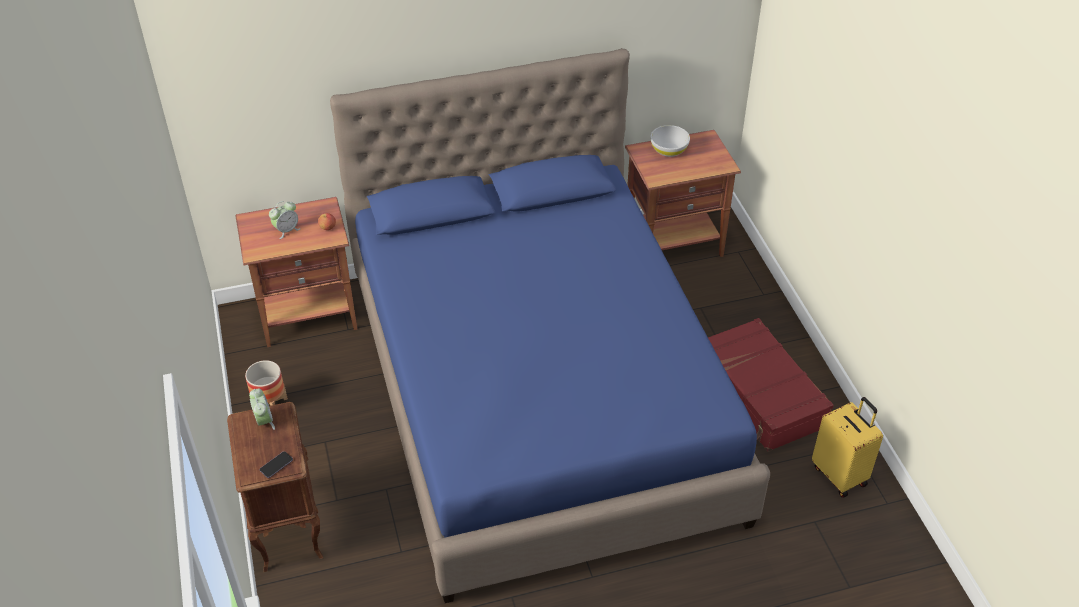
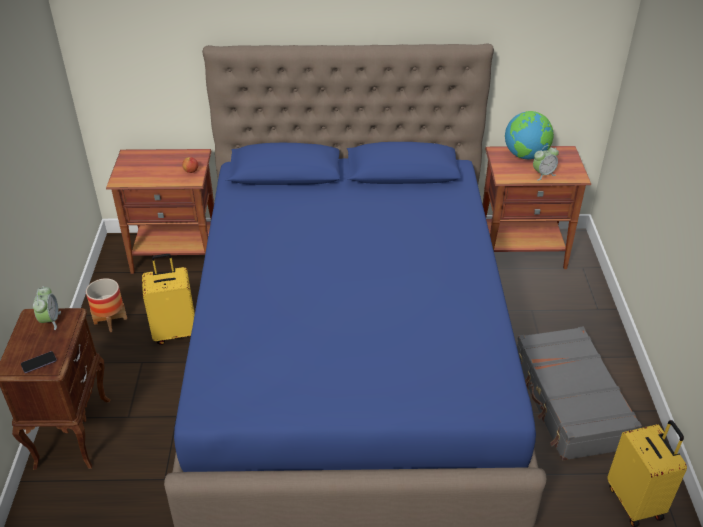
camera: 15 degrees right, 5 degrees down
(286, 230) = (155, 168): alarm clock -> alarm clock (543, 174)
(346, 402) = (176, 332): none -> yellow suitcase
(669, 150) = (526, 156): white bowl -> globe
(759, 395) = (569, 402): red suitcase -> grey suitcase

